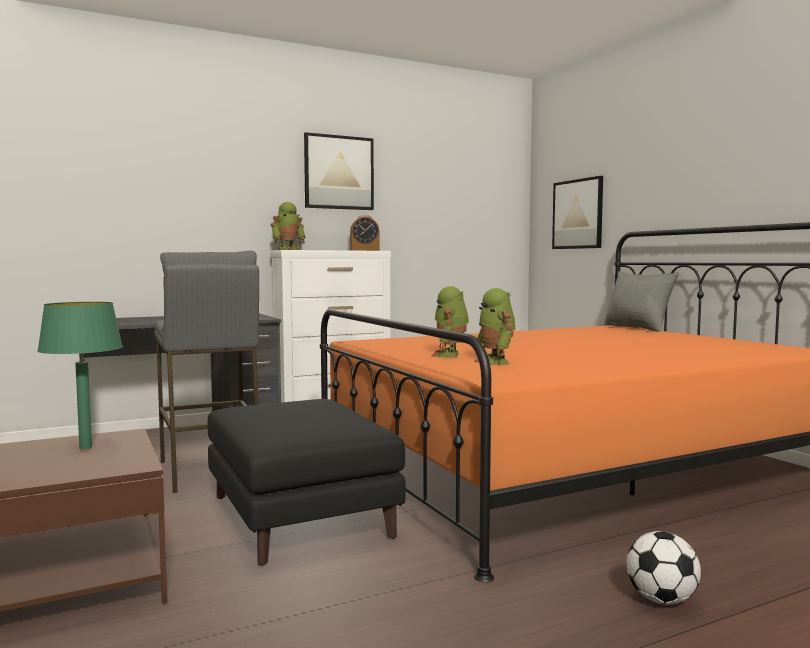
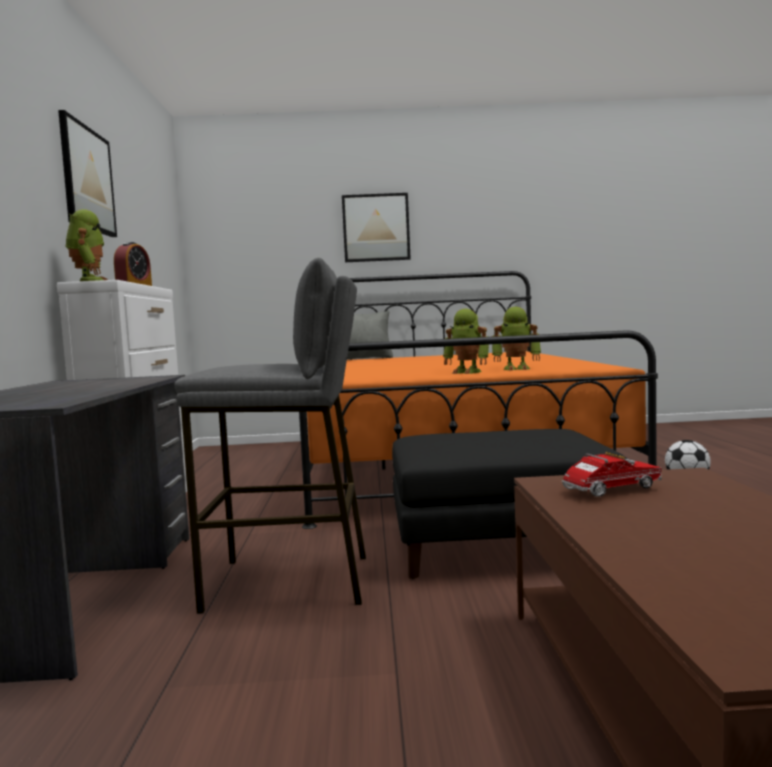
camera: 65 degrees left, 0 degrees up
(86, 447) = (608, 491): green table lamp -> toy truck
(577, 214) = (261, 262): picture -> picture (376, 228)

